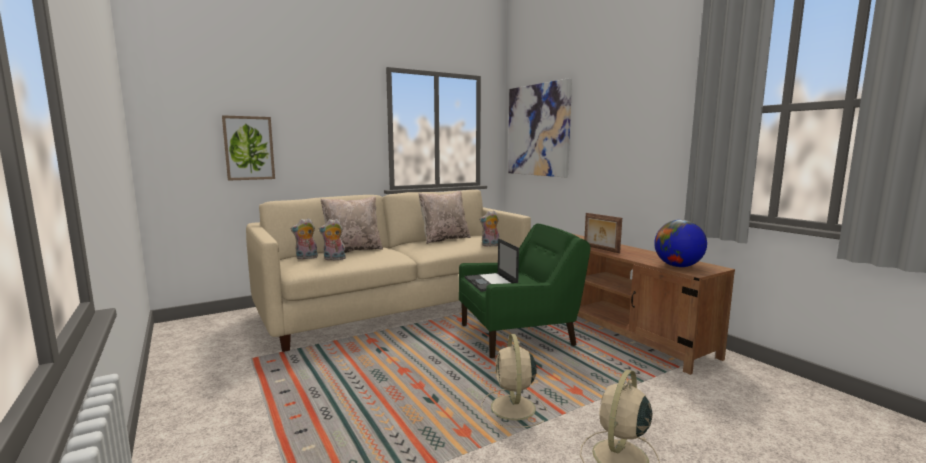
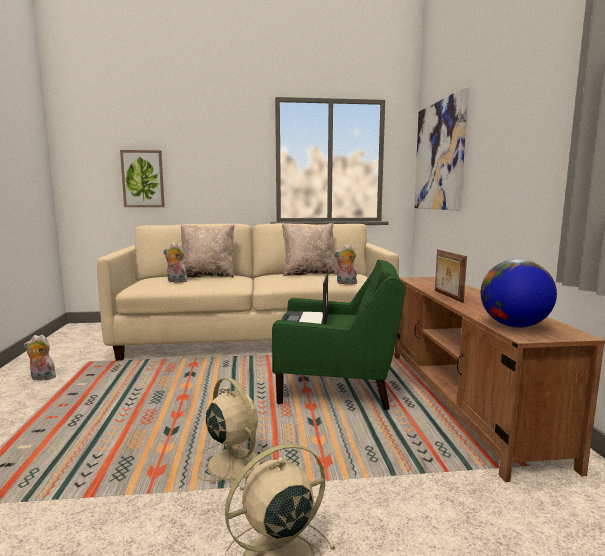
camera: 25 degrees right, 0 degrees up
(306, 258) = (159, 278): plush toy -> plush toy (41, 378)
(513, 409) = (232, 462): beige fan -> beige fan turned 120 degrees clockwise

